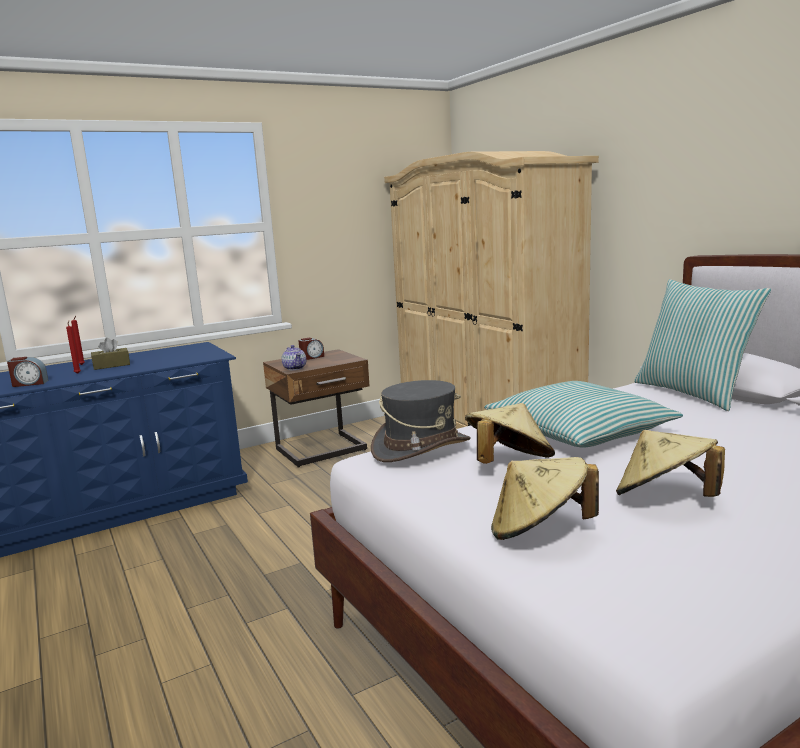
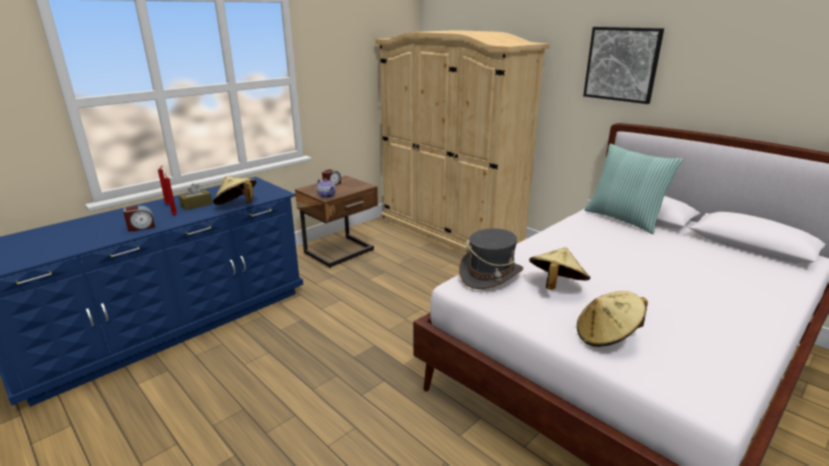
camera: 15 degrees left, 10 degrees up
(578, 431) = (577, 255): pillow -> none
(665, 499) = (659, 306): beige hat -> beige hat (237, 205)
(695, 170) = (622, 64): none -> picture

